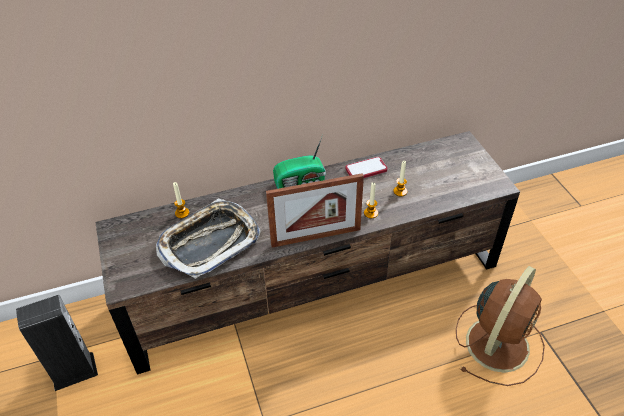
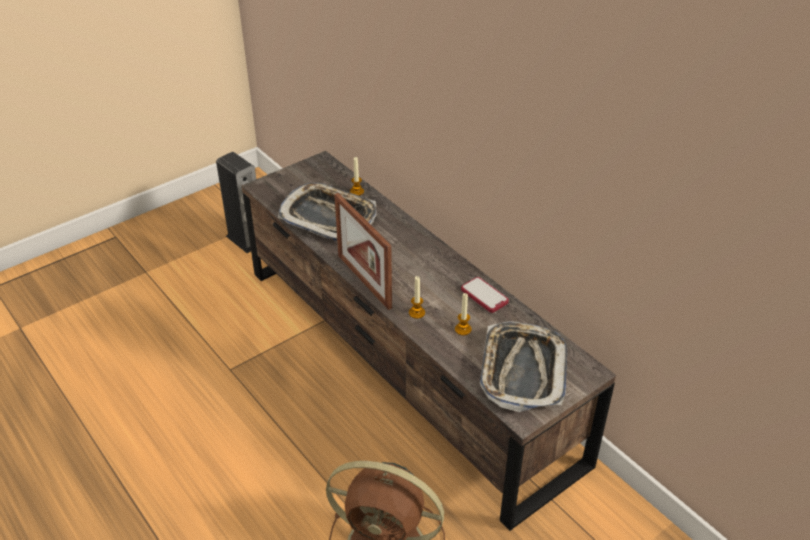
camera: 70 degrees right, 5 degrees down
(301, 183) = (436, 254): radio -> none
(454, 172) = (522, 371): none -> tray

